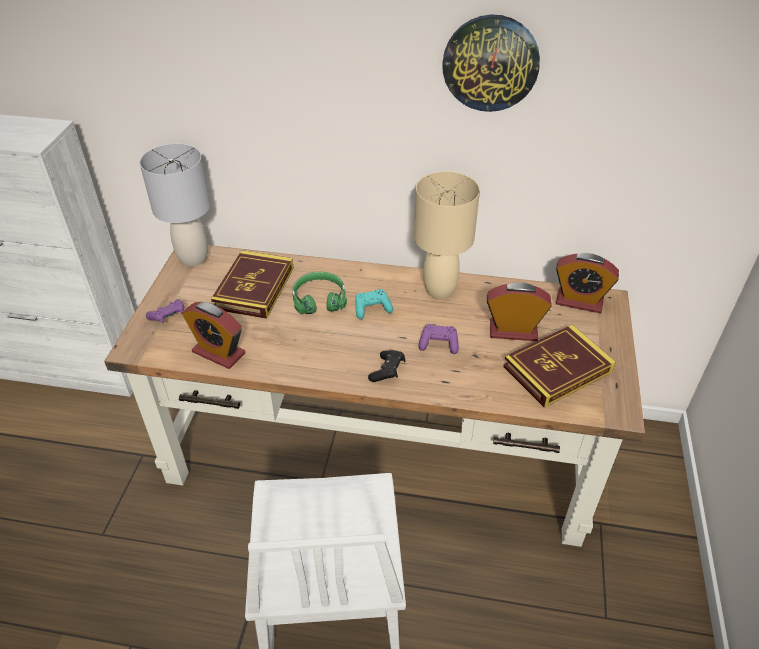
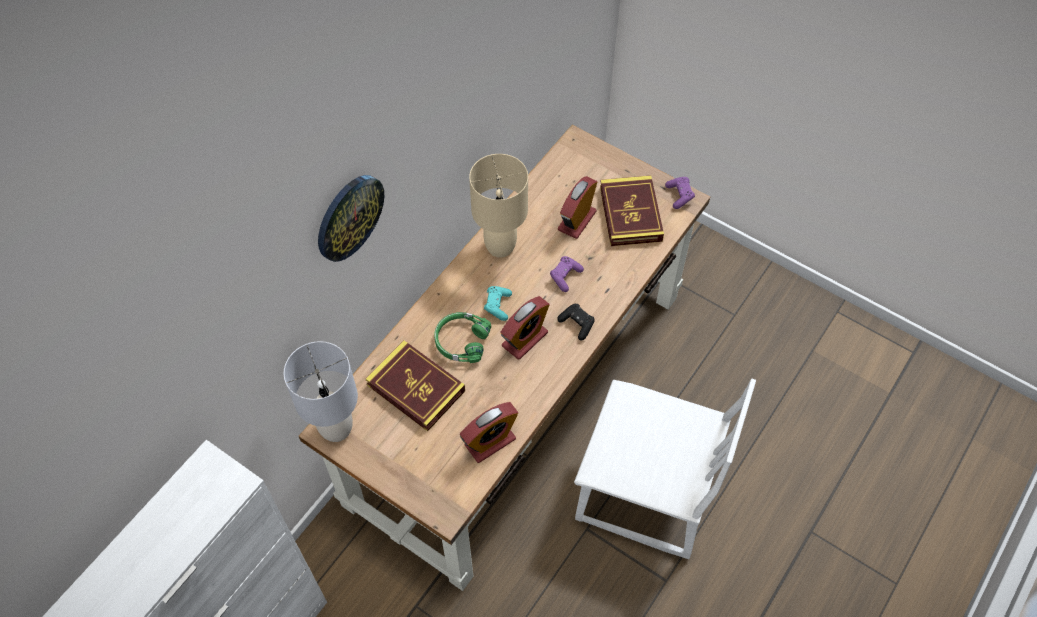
camera: 65 degrees left, 15 degrees up
(168, 317) = (418, 472): purple game controller -> purple game controller (679, 196)
(490, 63) = (477, 70): wall clock -> wall clock (349, 217)
(579, 301) = (567, 161): alarm clock -> alarm clock (524, 339)

